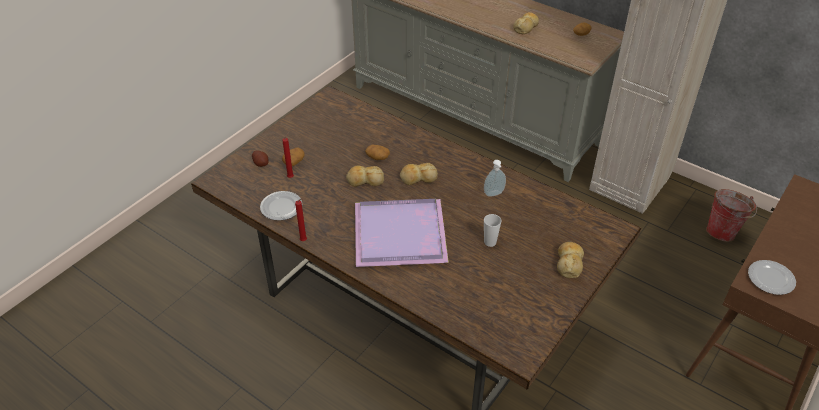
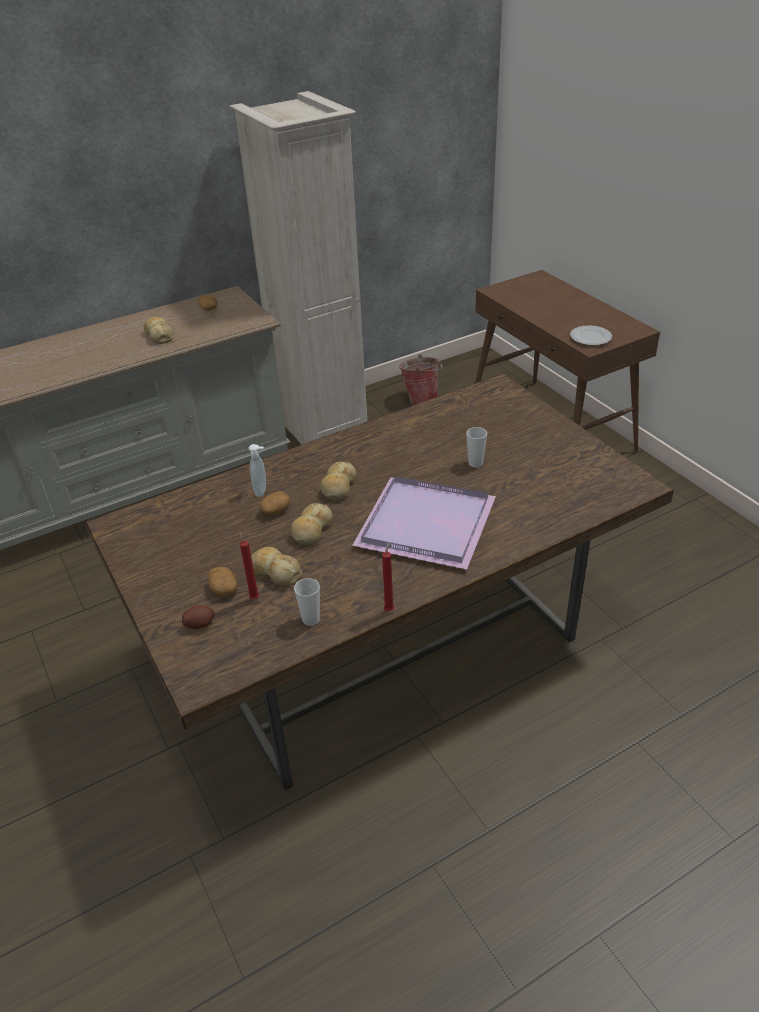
camera: 65 degrees left, 5 degrees down
(282, 207) = (311, 619): plate -> cup
(494, 194) = (403, 441): soap dispenser -> soap dispenser (262, 491)
(569, 263) = (530, 424): bread -> bread (275, 572)

